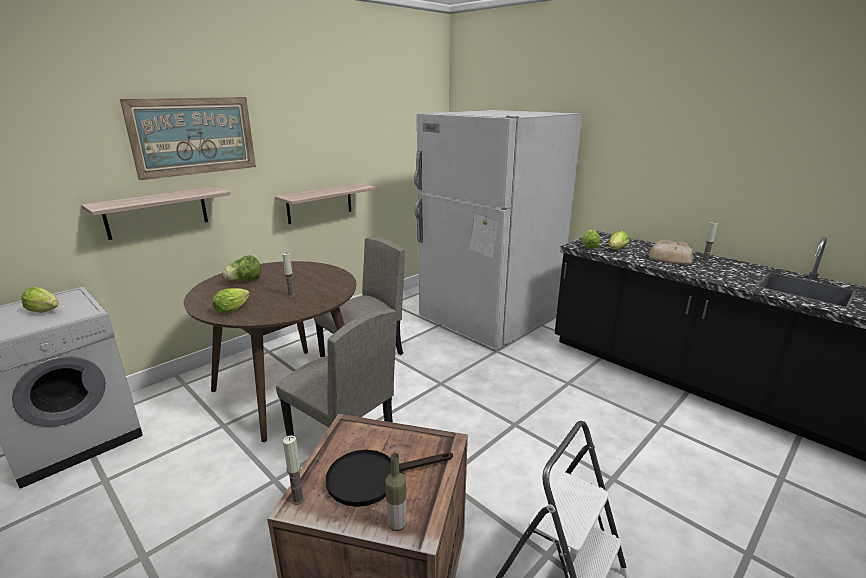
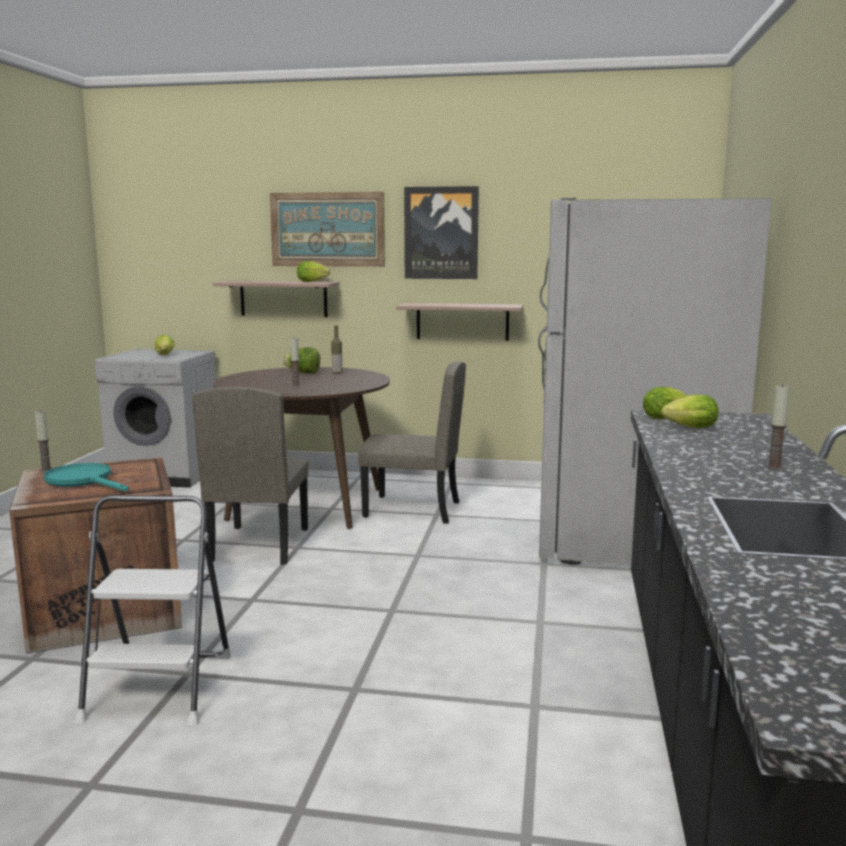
camera: 55 degrees right, 10 degrees down
(234, 309) = (243, 381): lettuce -> lettuce (313, 282)
(297, 133) = (441, 233): none -> picture
(373, 478) = (84, 481): black frying pan -> turquoise frying pan
(397, 524) = (35, 496): bottle -> bottle (337, 373)
(670, 257) = (734, 450): bread -> none

